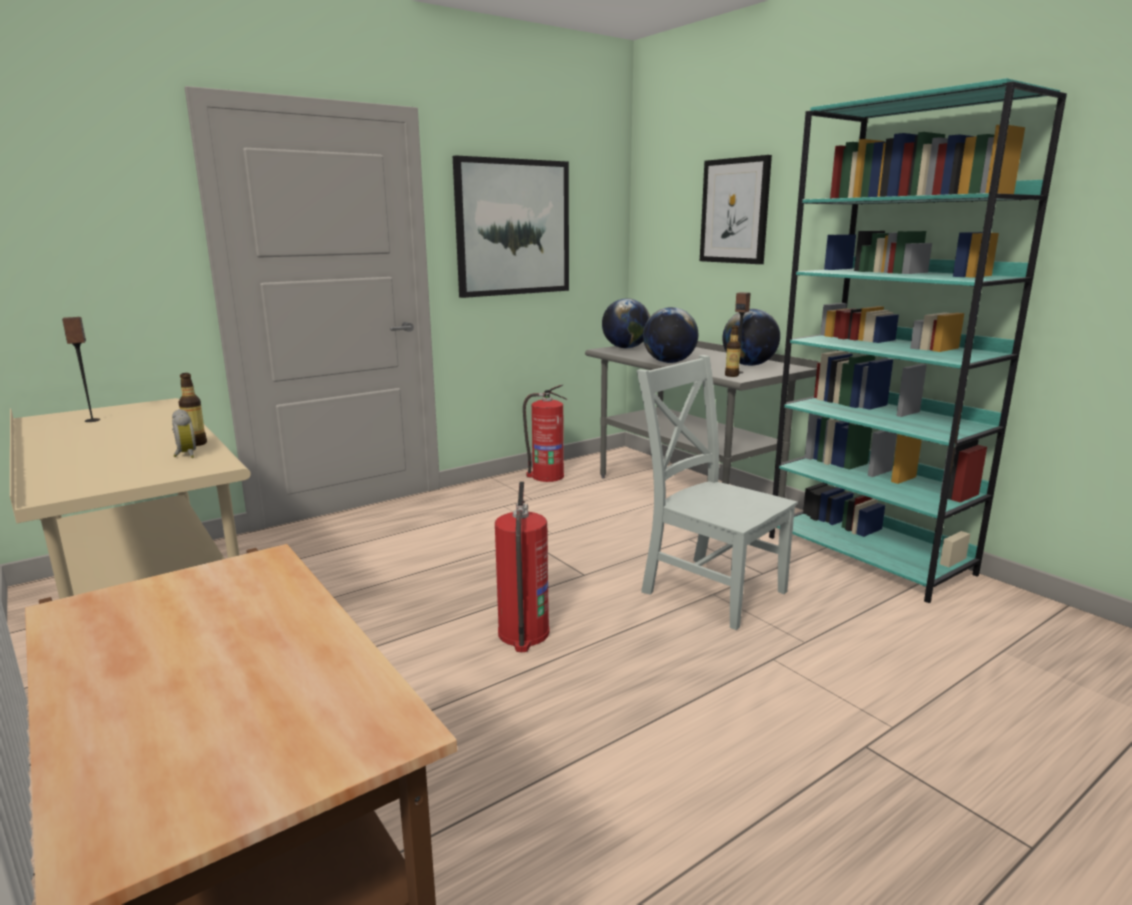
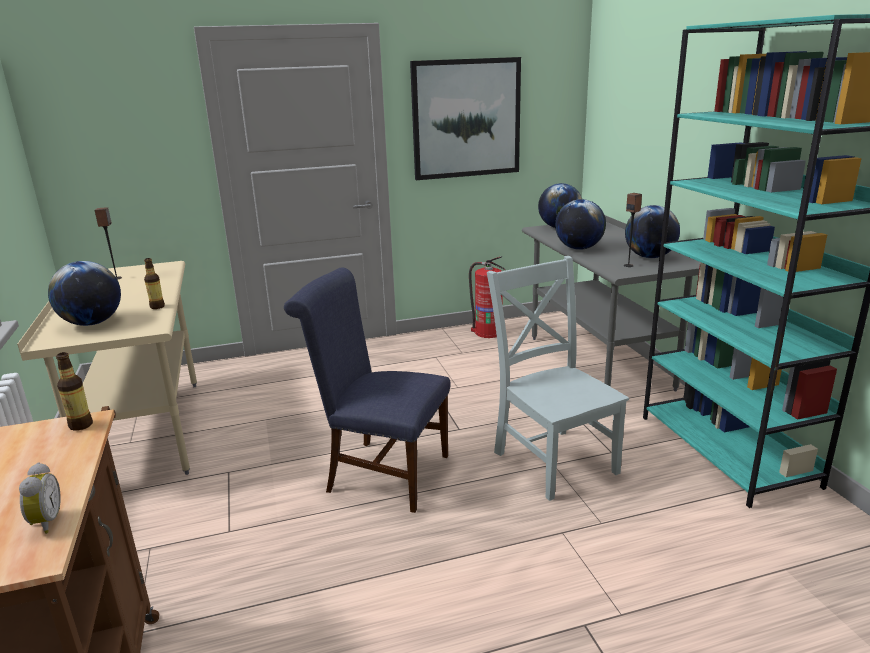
camera: 20 degrees right, 5 degrees up
(108, 468) = (92, 323): none -> globe
(185, 455) = (142, 317): alarm clock -> alarm clock (45, 522)
(523, 634) = (381, 472): fire extinguisher -> blue chair
(731, 375) = (618, 269): bottle -> bottle (81, 425)
(735, 211) = (661, 107): picture -> none

